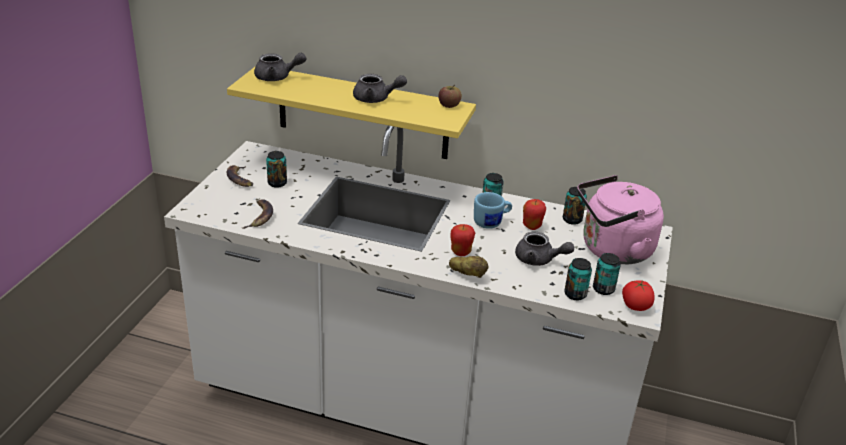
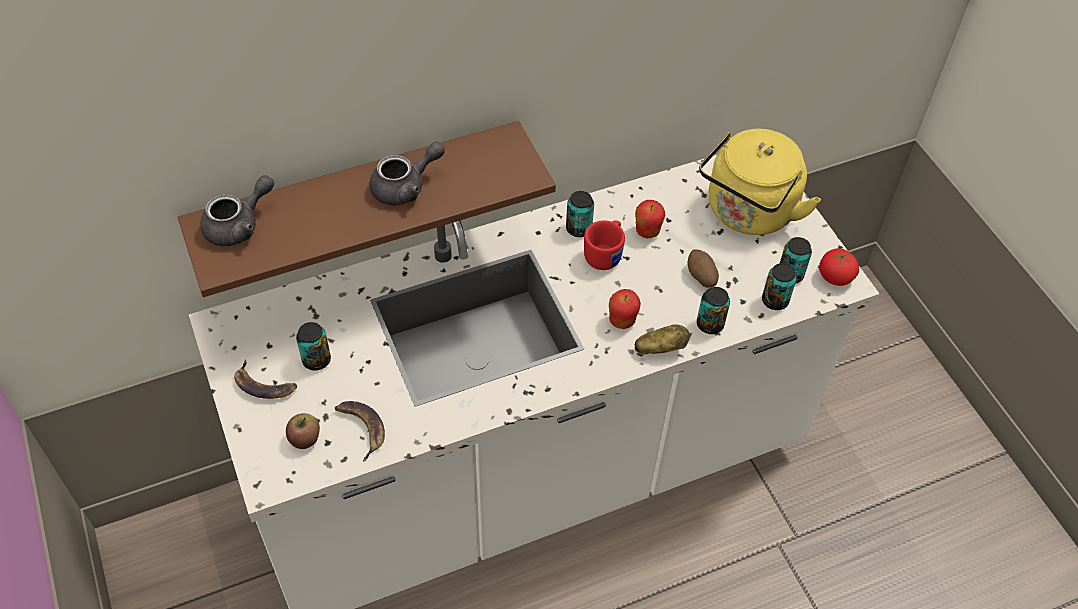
camera: 40 degrees left, 20 degrees up
(362, 113) = (359, 199): yellow shelf -> brown shelf
(449, 105) = (496, 143): apple -> apple (305, 438)
(492, 222) = (606, 254): blue mug -> red mug
(539, 260) = (701, 277): grey teapot -> potato
(572, 220) = (673, 194): can -> can (710, 324)
(612, 250) = (748, 213): pink kettle -> yellow kettle

